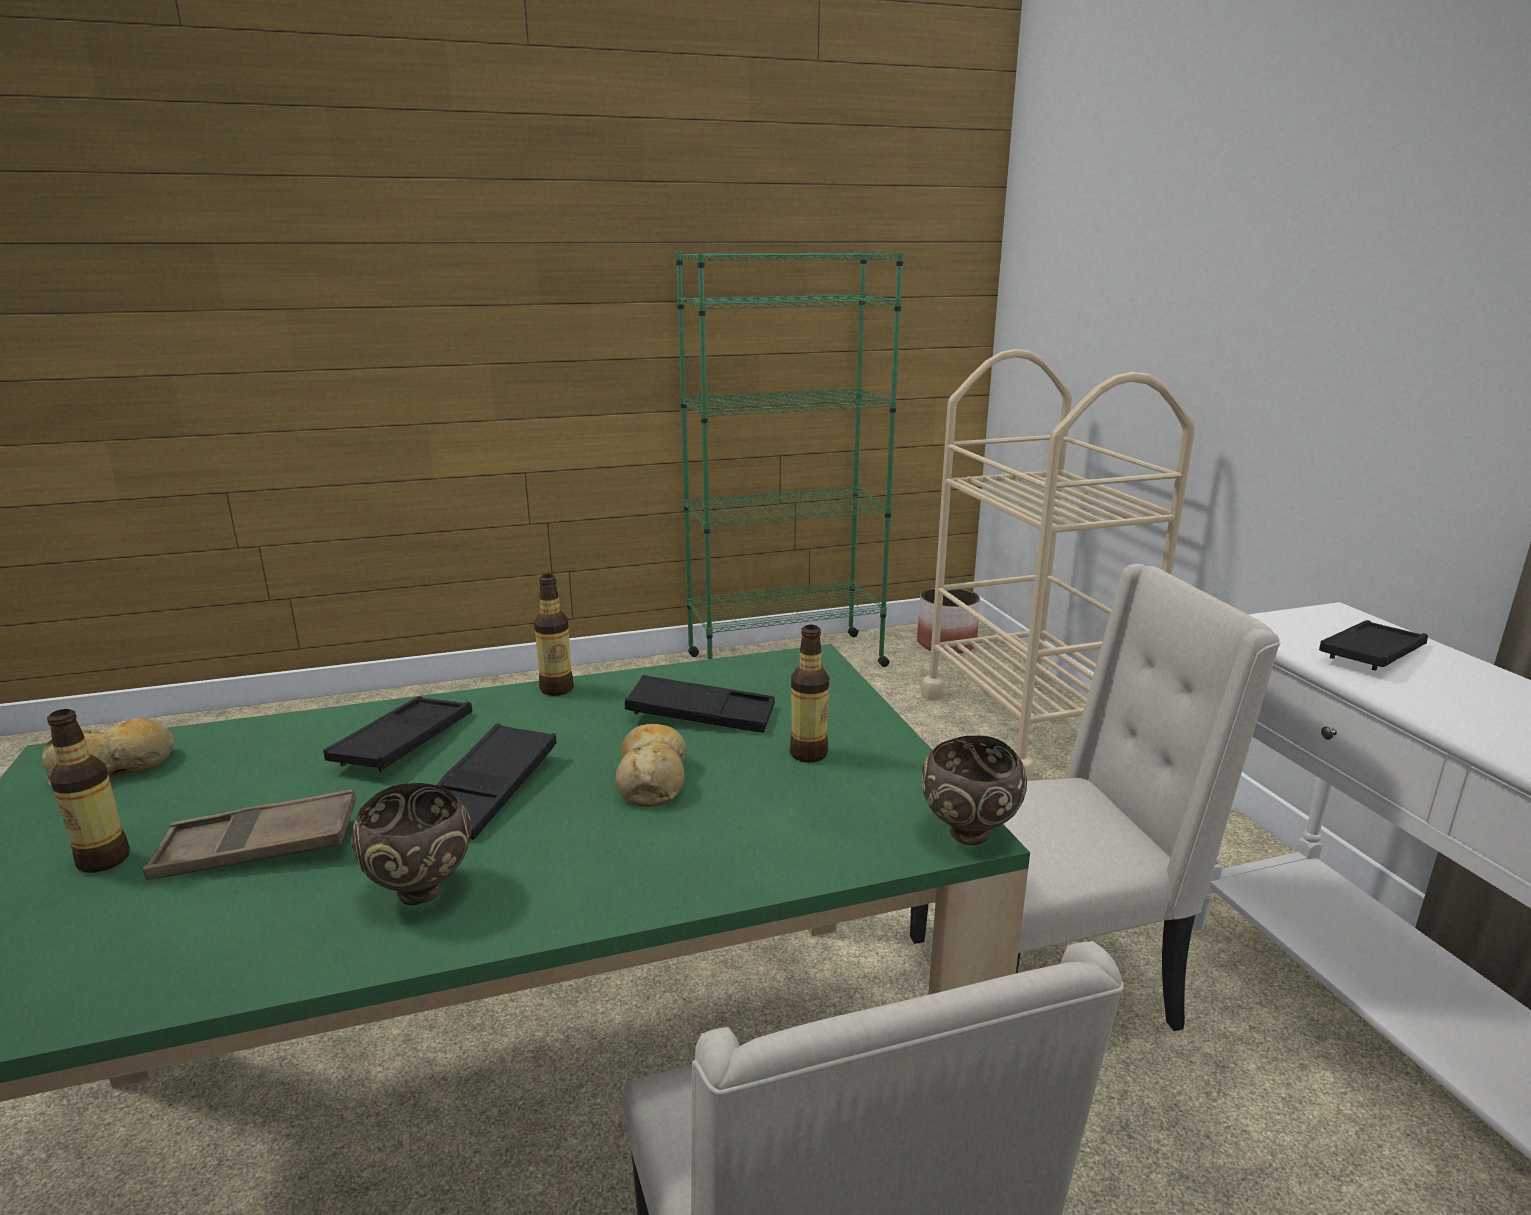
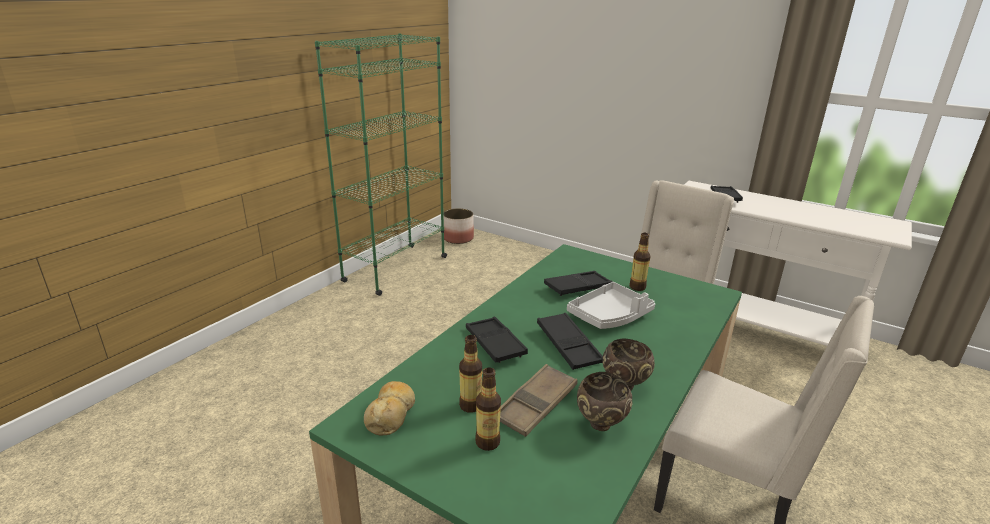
camera: 40 degrees left, 5 degrees up
(557, 689) = (505, 299): bottle -> bottle (470, 405)
(652, 778) = (610, 316): bread -> grey tray
(968, 836) = (722, 294): brown bowl -> brown bowl (601, 425)
(1028, 725) = (533, 264): beige cart -> none

